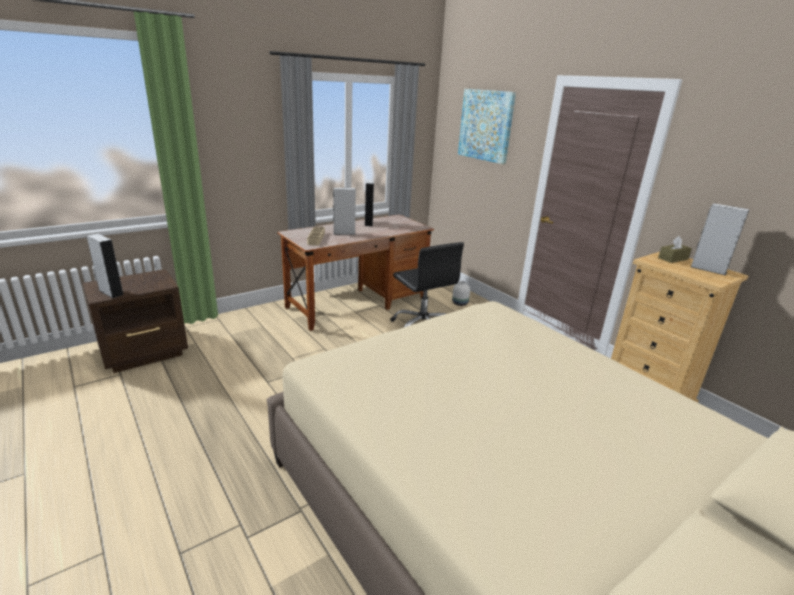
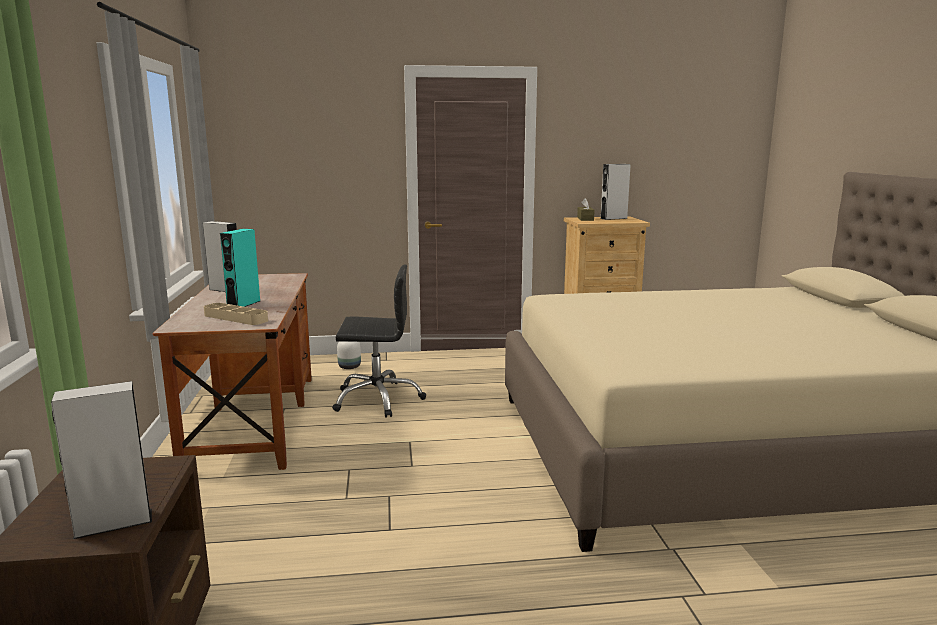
camera: 60 degrees left, 10 degrees down
(344, 233) = (243, 304): grey speaker -> turquoise speaker
(486, 125) = (306, 130): picture -> none

